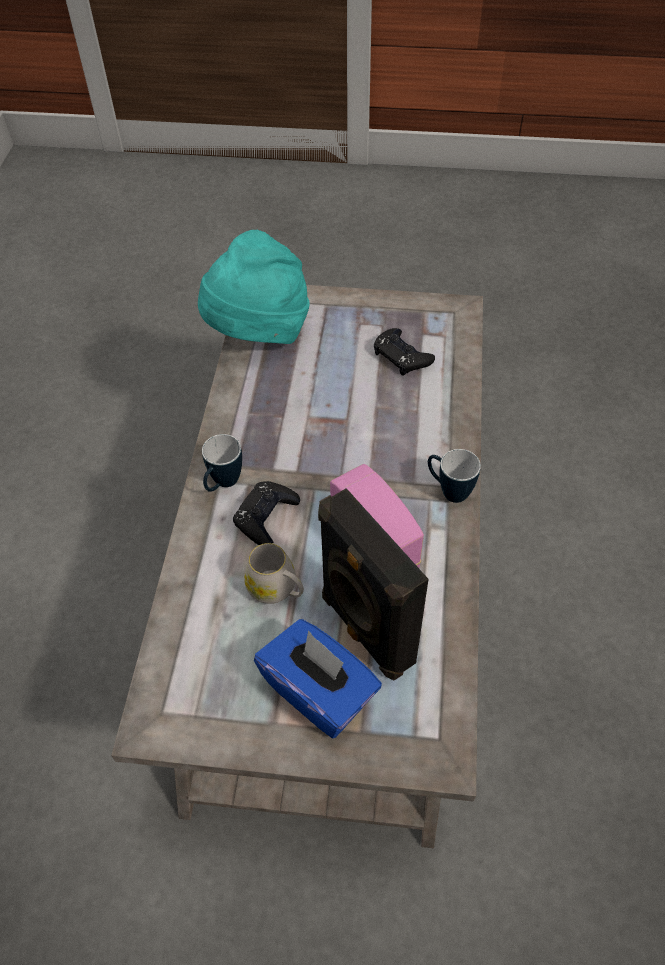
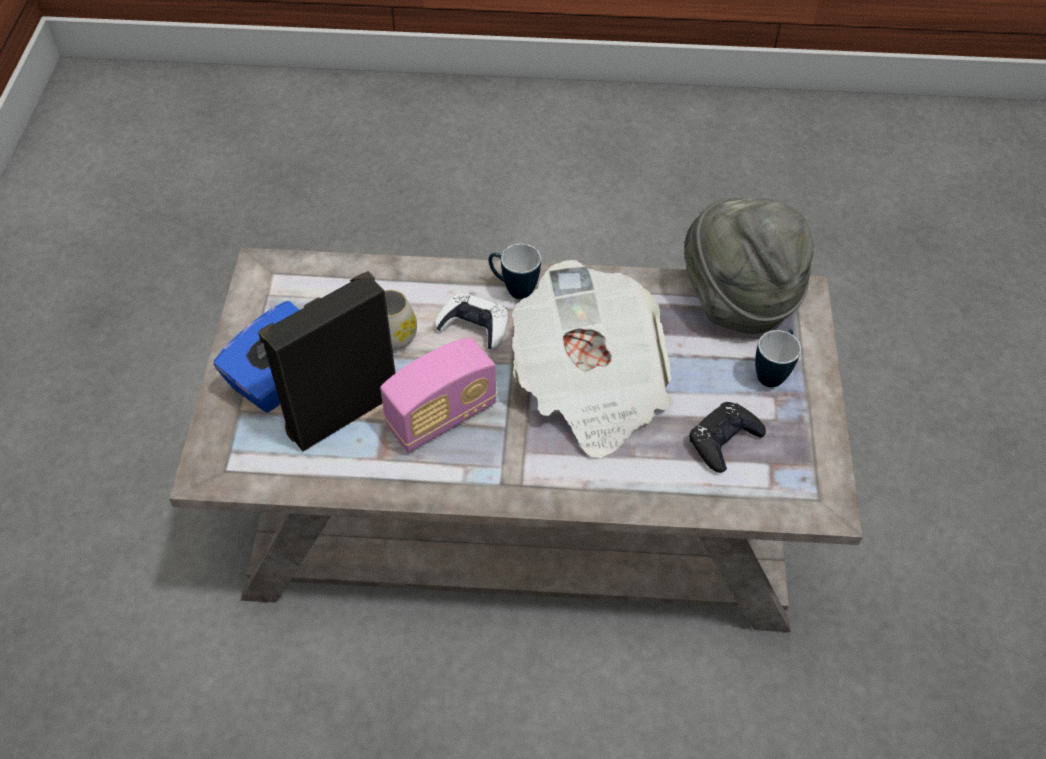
camera: 85 degrees right, 0 degrees up
(258, 332) = (738, 299): turquoise hat -> grey hat
(266, 517) = (474, 326): black game controller -> white game controller
(344, 434) = (590, 386): none -> newspaper
(448, 490) = (515, 485): mug -> mug (773, 373)

